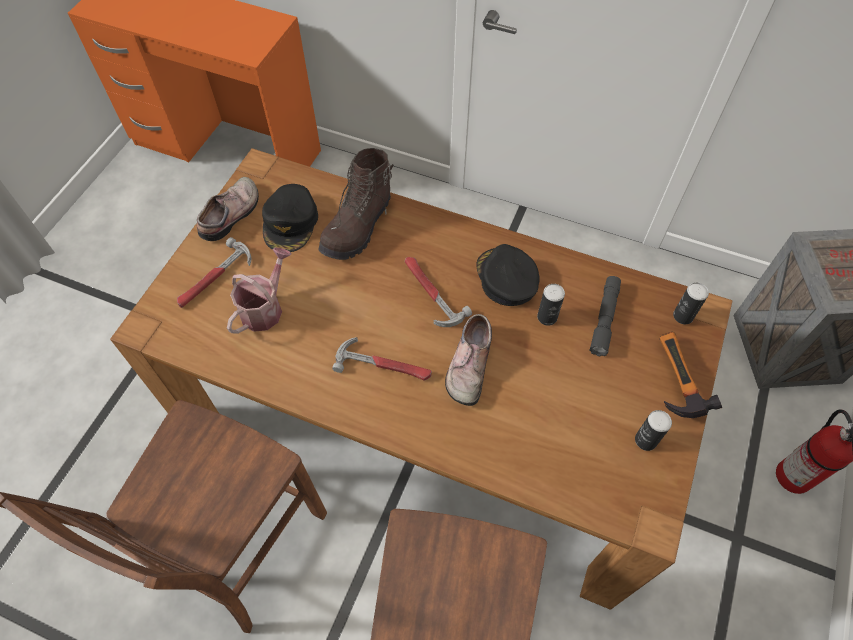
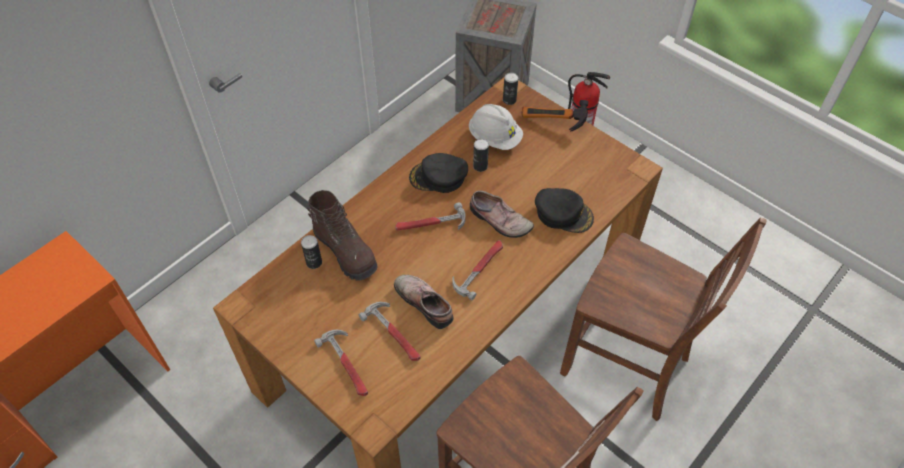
camera: 70 degrees left, 5 degrees down
(232, 214) = (284, 338): shoe -> shoe (426, 302)
(265, 308) = (394, 334): watering can -> hammer
(291, 223) = (316, 297): black cap -> black cap (563, 213)
(604, 319) = (494, 138): grey flashlight -> white hard hat
(645, 440) = (586, 151): can -> can (314, 262)

